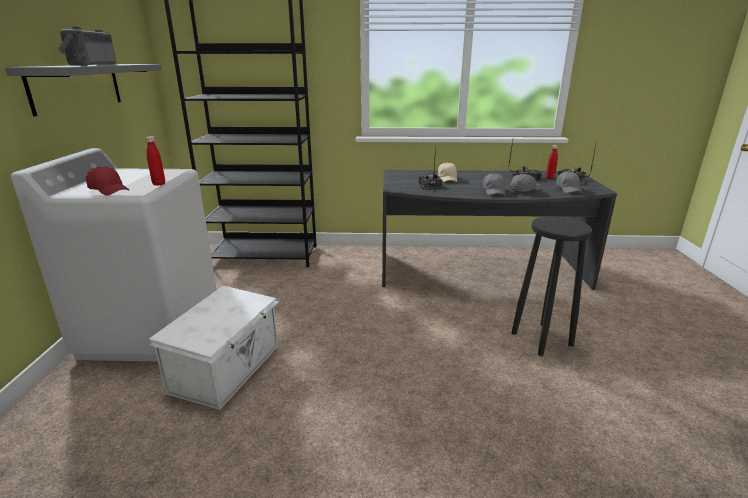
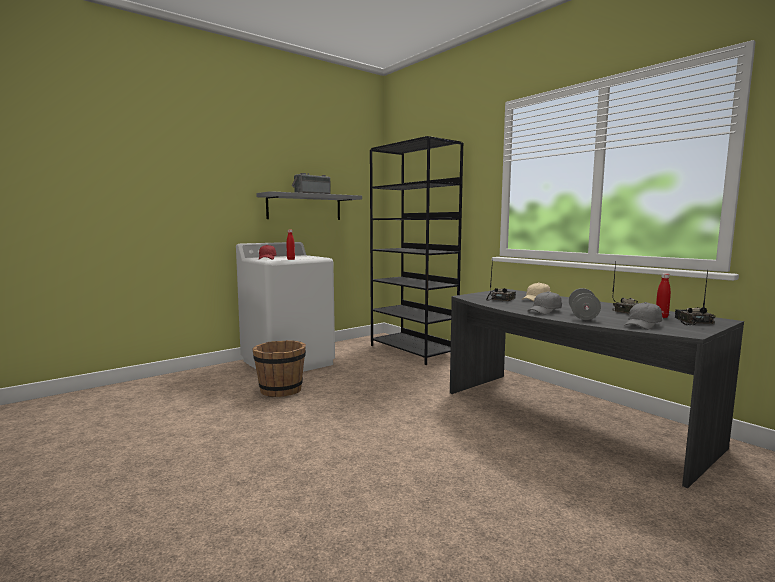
camera: 50 degrees right, 15 degrees down
(228, 368) = (281, 390): white storage box -> brown bucket
(524, 190) = (583, 316): grey cap -> grey dumbbell
(541, 339) = (502, 480): black stool -> none

